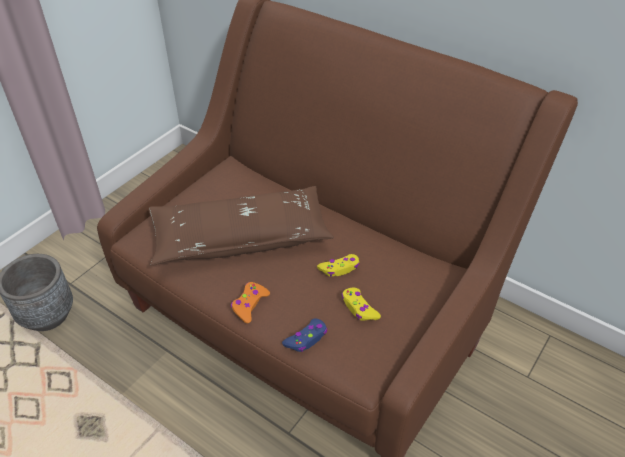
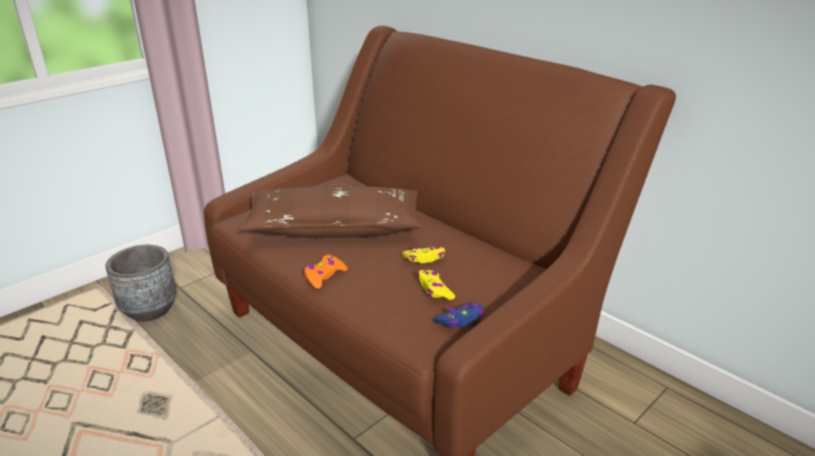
camera: 10 degrees right, 15 degrees down
(306, 339) = (372, 307): blue game controller -> blue game controller (460, 320)

